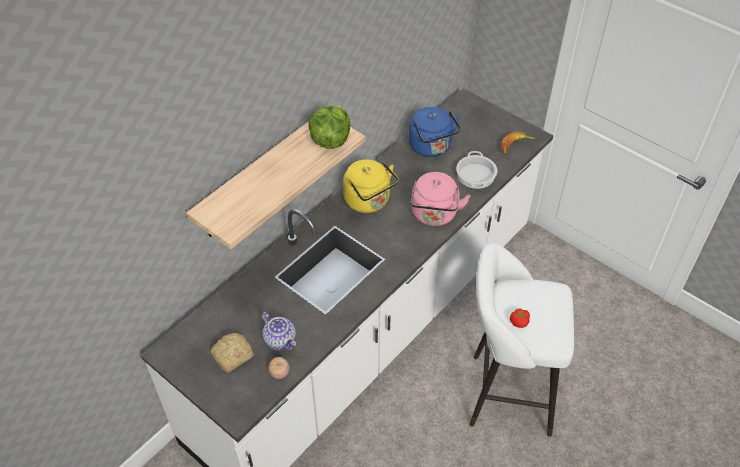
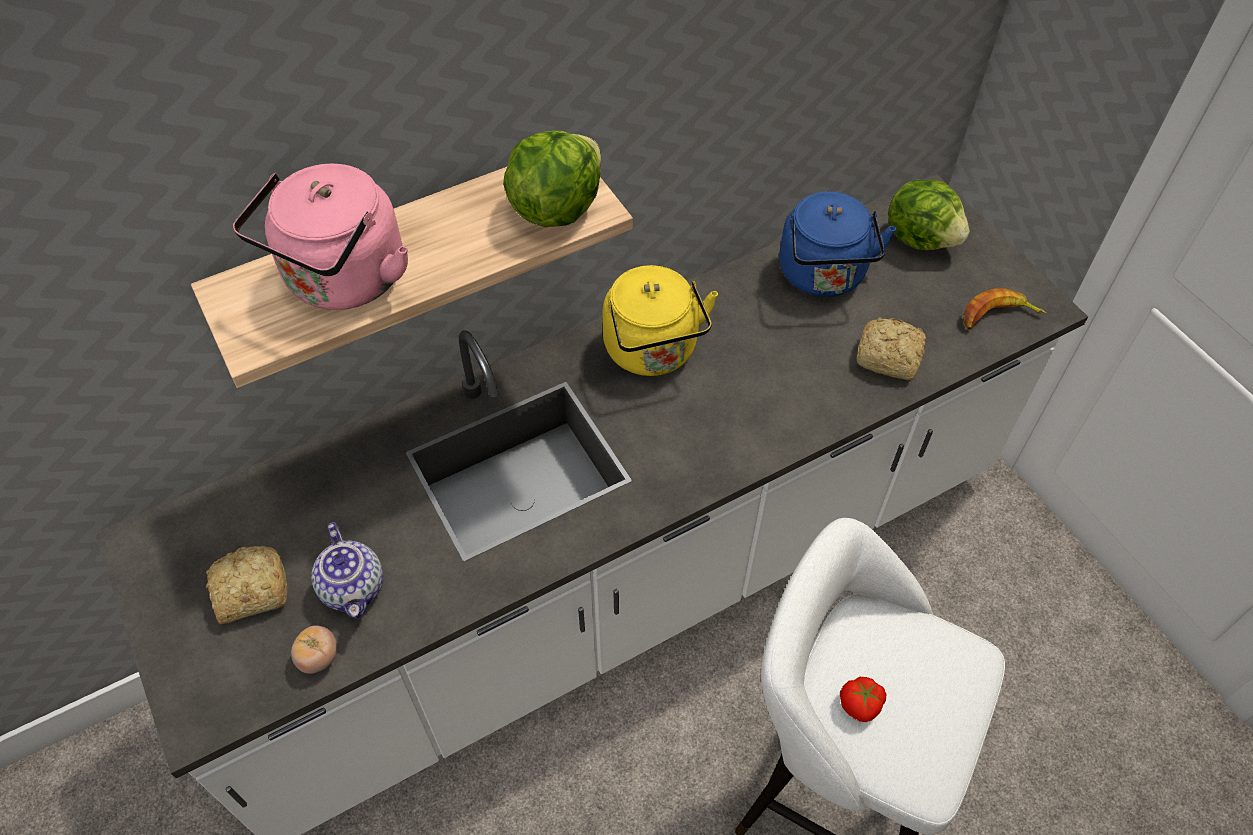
camera: 20 degrees right, 5 degrees up
(434, 215) = (770, 417): pink kettle -> pink kettle (342, 282)
(468, 119) = (921, 237): none -> lettuce
(476, 175) = (890, 358): cooking pot -> bread

